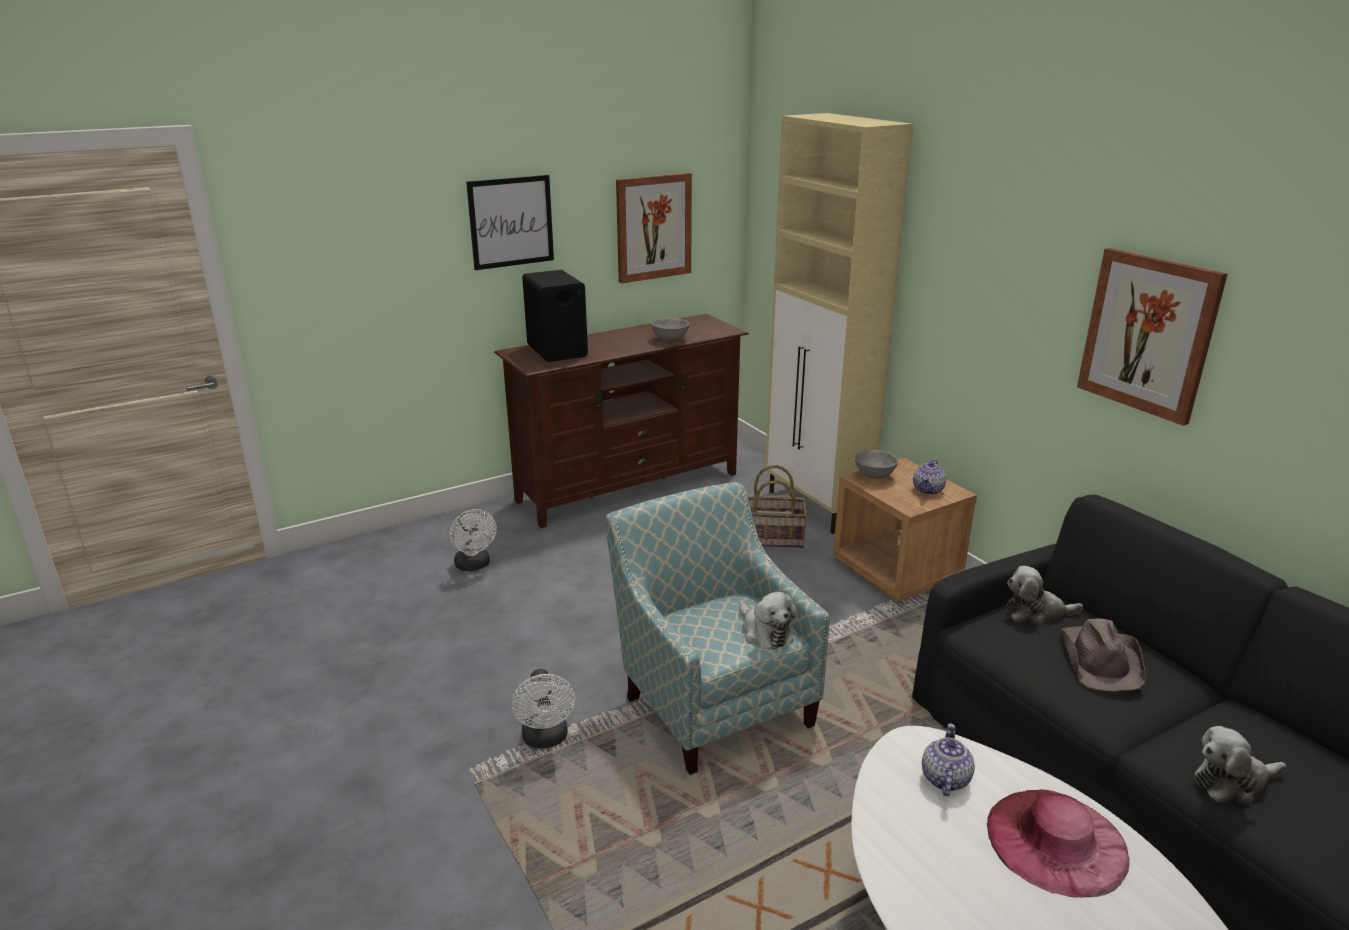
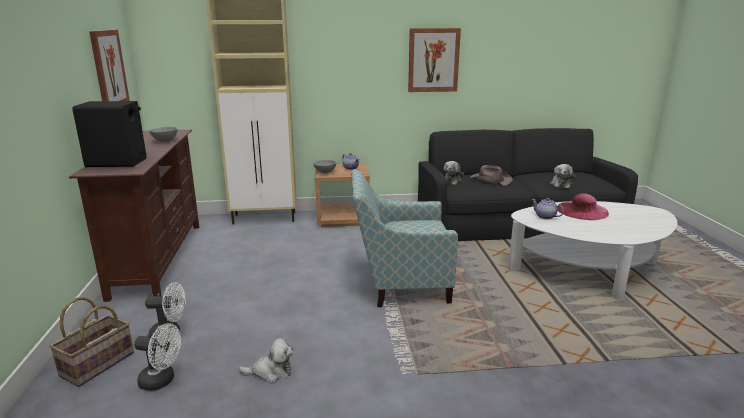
camera: 65 degrees left, 5 degrees down
(511, 222) = (52, 63): picture -> none
(546, 739) = (393, 340): white fan -> white fan (162, 381)
(764, 632) = (427, 223): plush toy -> plush toy (271, 372)
(770, 539) = (278, 236): basket -> basket (98, 365)

